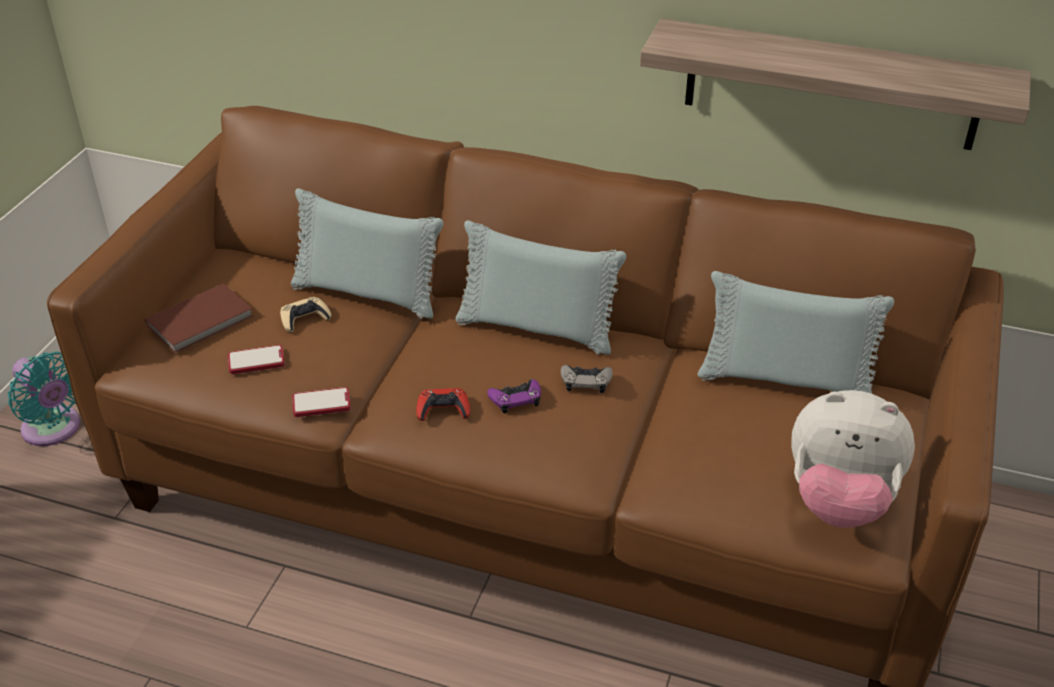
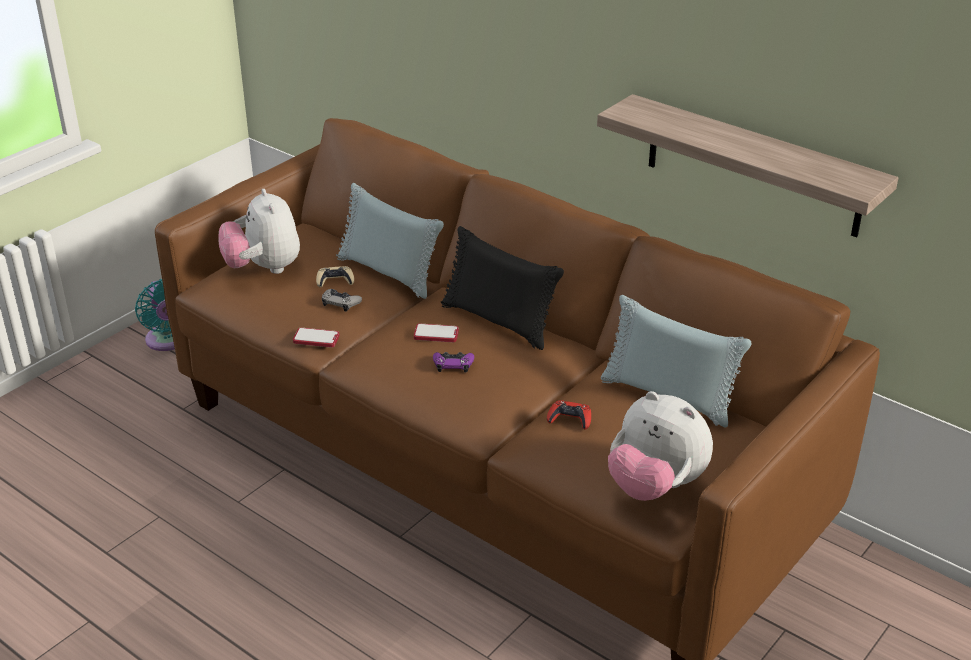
camera: 20 degrees right, 5 degrees down
(202, 321) = (263, 268): brown book -> plush toy
(256, 361) = (286, 301): phone -> phone (436, 334)
(443, 409) = (397, 360): red game controller -> red game controller (570, 419)
(537, 328) = (499, 321): blue pillow -> black pillow
(586, 381) = (512, 364): grey game controller -> grey game controller (340, 303)

